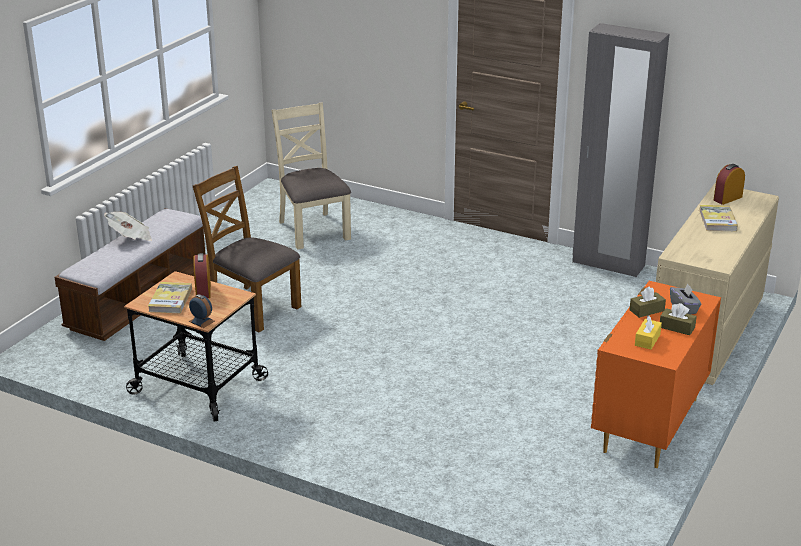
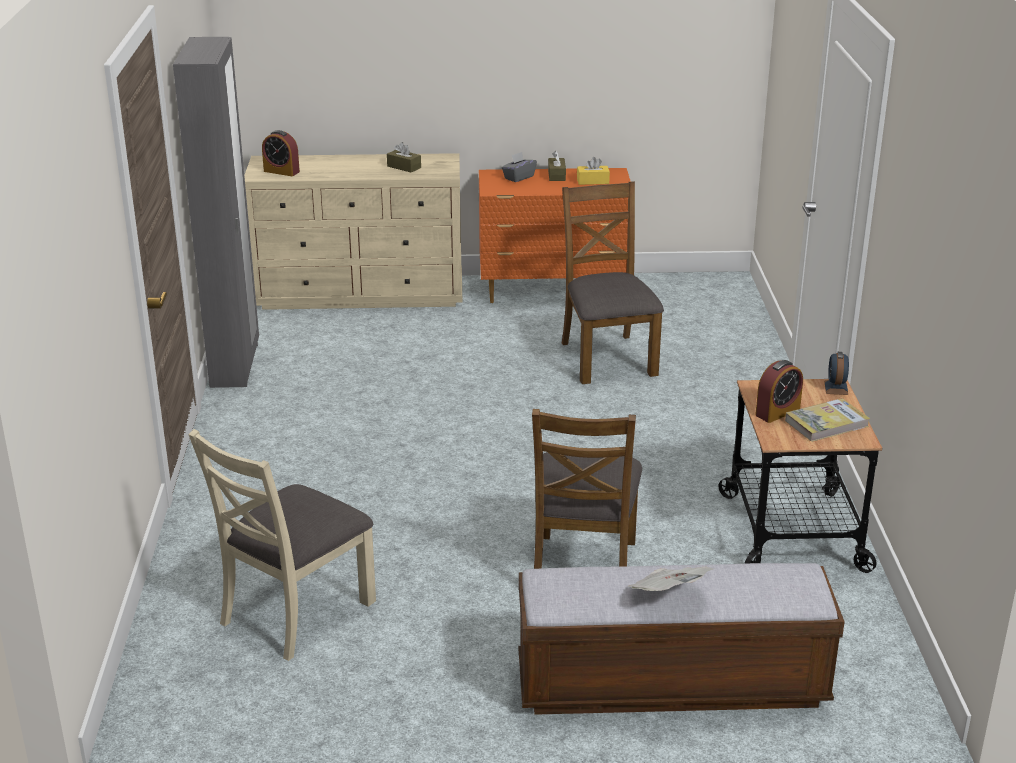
camera: 120 degrees left, 0 degrees up
(495, 405) = (606, 358): none -> brown chair
(646, 310) = (541, 188): brown tissue box -> brown tissue box (404, 167)
(717, 220) = (344, 169): book -> none

